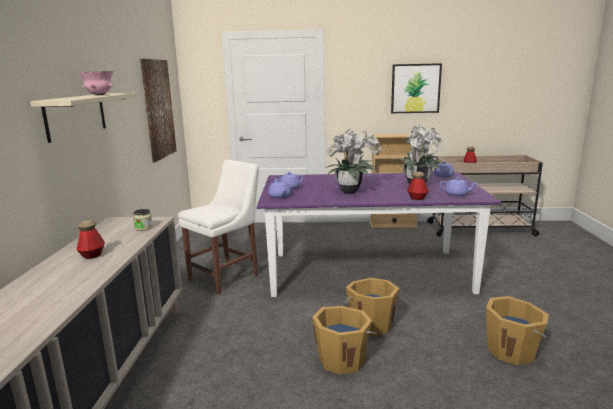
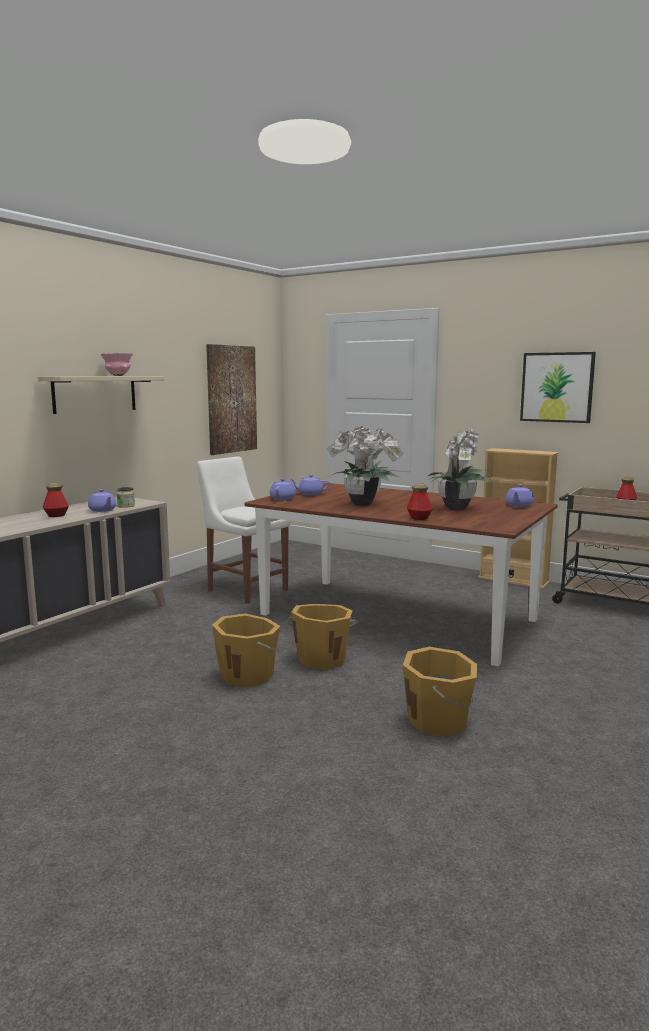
camera: 30 degrees right, 5 degrees down
(226, 276) = (245, 589): white chair -> white chair turned 120 degrees counterclockwise
(368, 272) = (397, 617): purple dining table -> brown dining table
(457, 194) = (477, 522): purple teapot -> purple teapot (103, 510)

